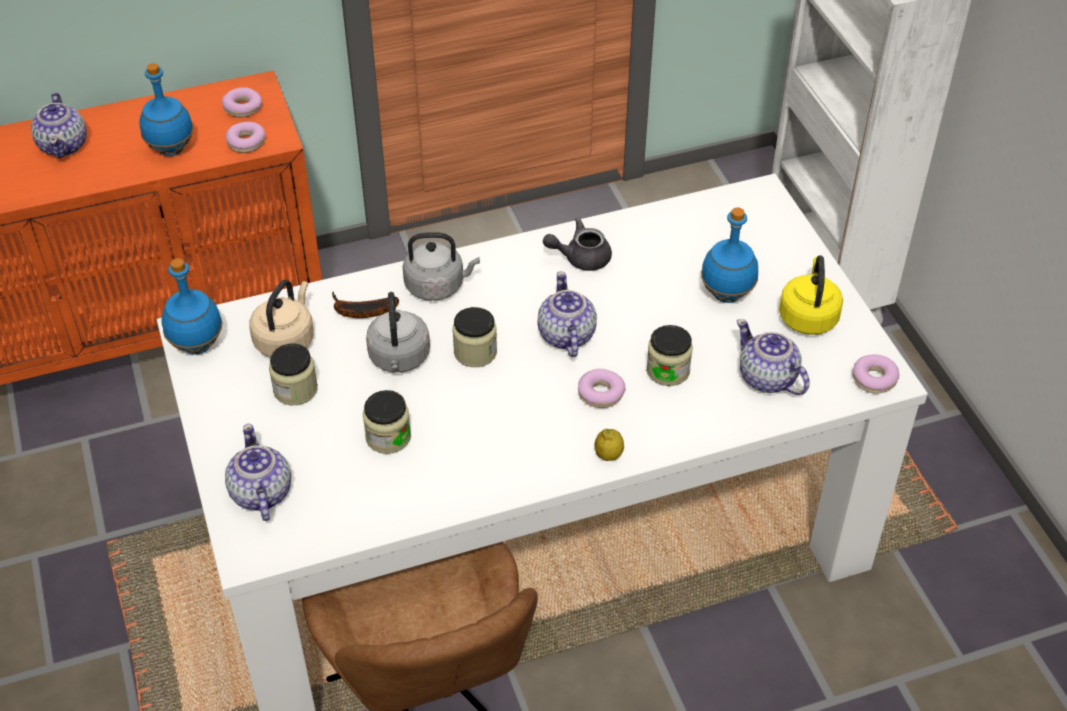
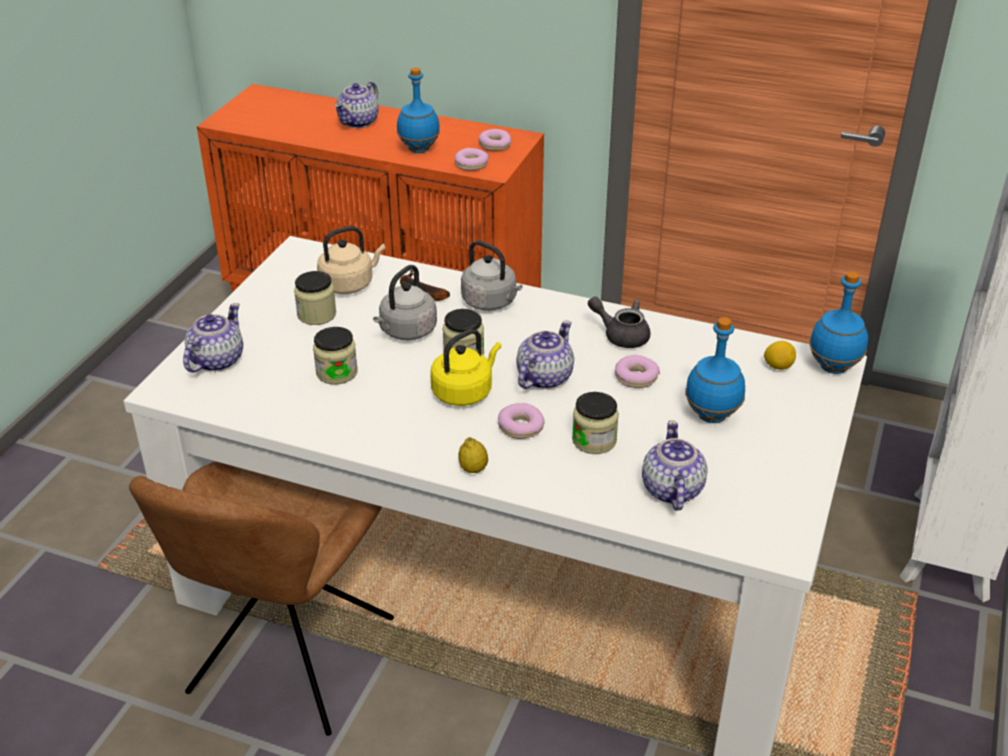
camera: 40 degrees right, 10 degrees down
(196, 345) = (292, 260): blue bottle -> blue bottle (833, 367)
(726, 220) = (778, 366): none -> lemon
(808, 316) = (766, 466): yellow kettle -> yellow kettle (464, 392)
(874, 379) = (770, 542): donut -> donut (636, 377)

